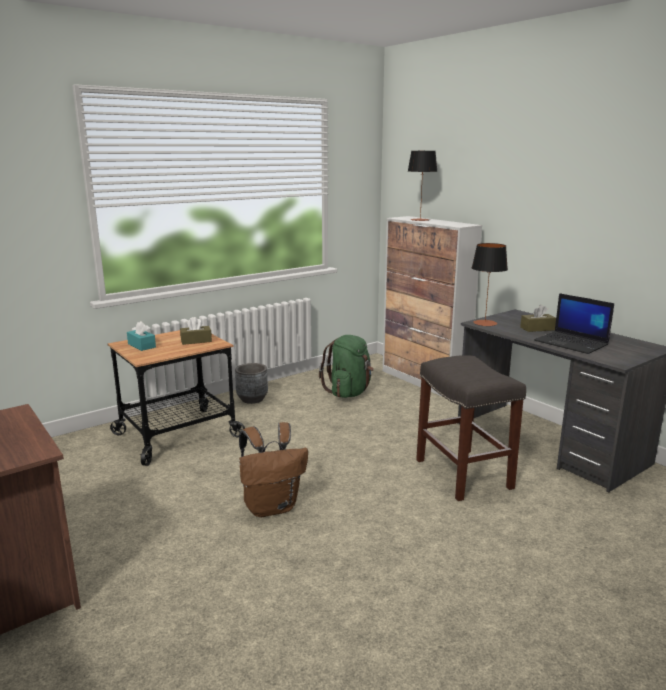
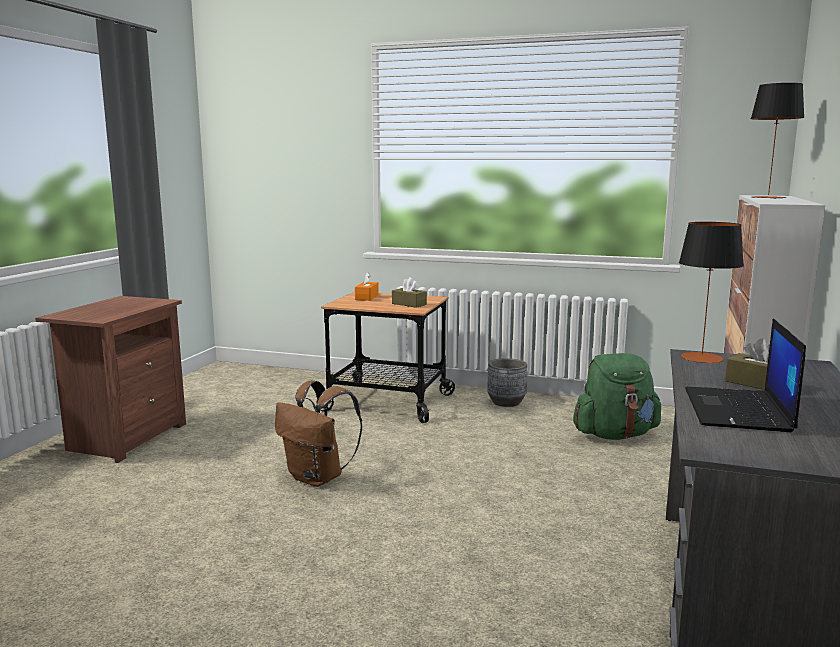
camera: 55 degrees right, 5 degrees down
(141, 345) = (367, 297): turquoise tissue box -> orange tissue box
(462, 473) = (532, 558): grey stool -> none

